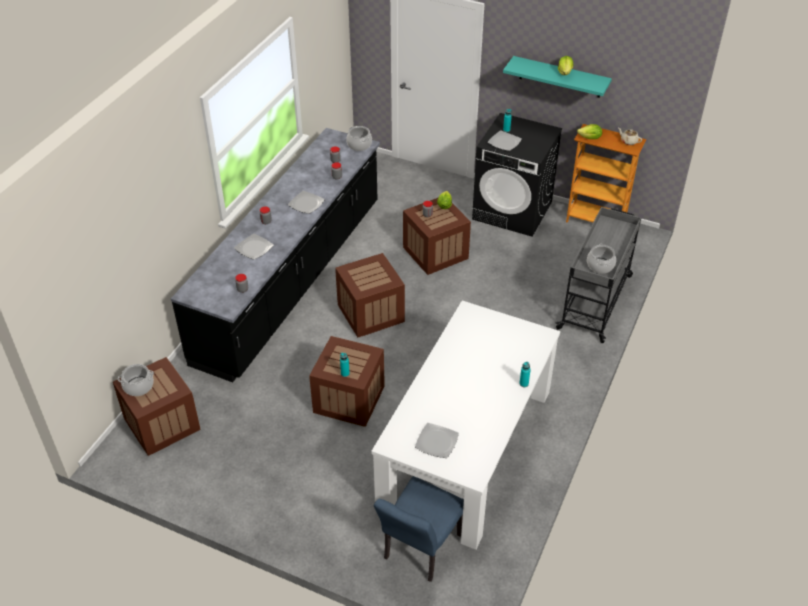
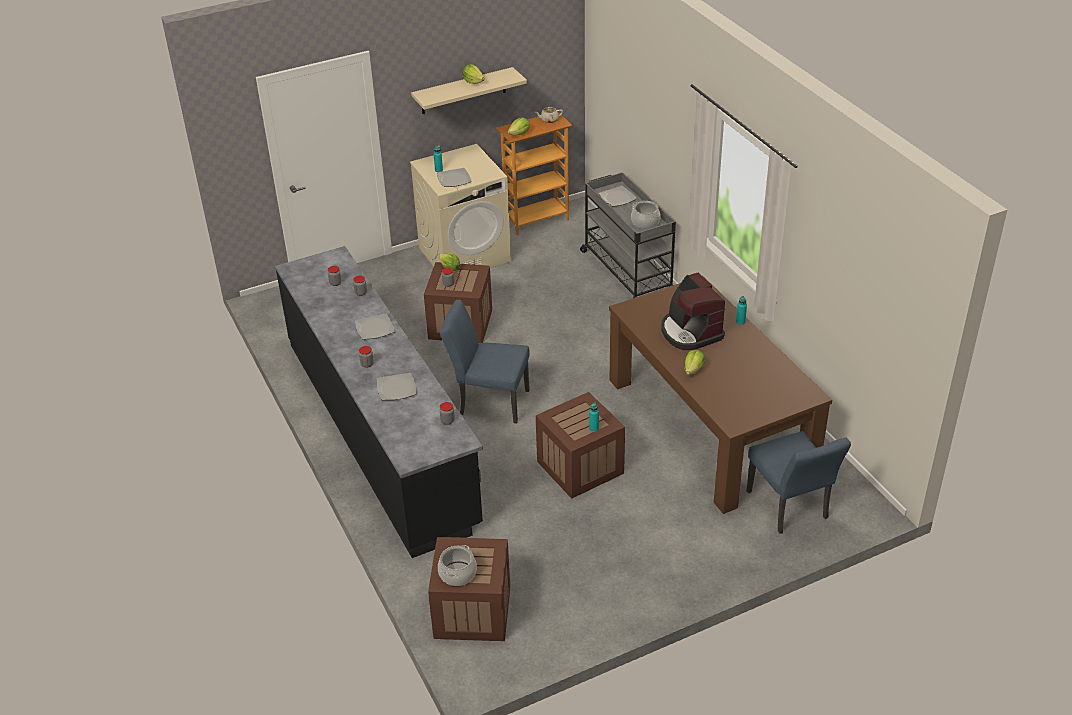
camera: 50 degrees left, 5 degrees down
(359, 145) = (332, 259): cooking pot -> none
(370, 313) = (488, 401): crate -> blue chair
(433, 387) = (693, 370): none -> lettuce
(436, 442) = (756, 398): plate -> plate (617, 198)
(466, 448) = (709, 426): white dining table -> brown dining table
(478, 361) = (690, 332): none -> coffee machine
(512, 210) = (465, 254): black washing machine -> beige washing machine
(560, 77) = (463, 91): turquoise shelf -> beige shelf

